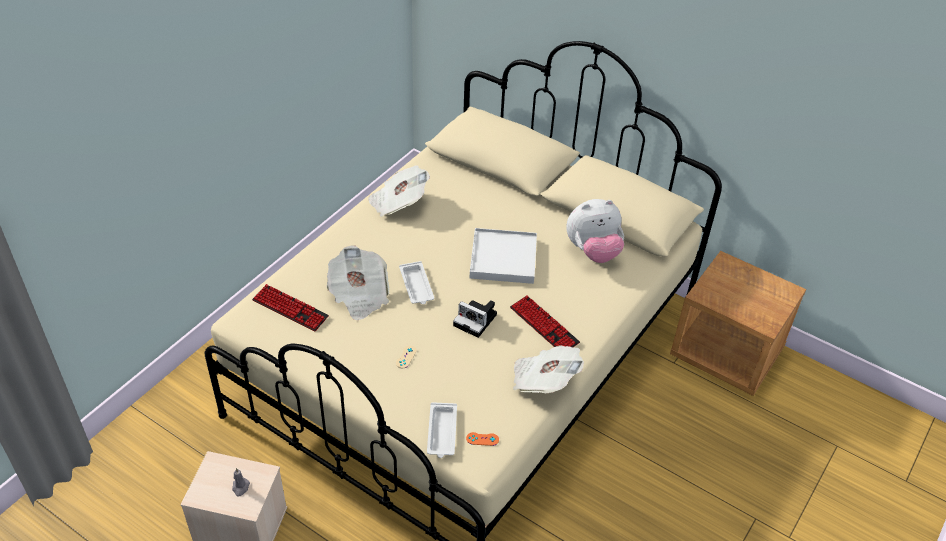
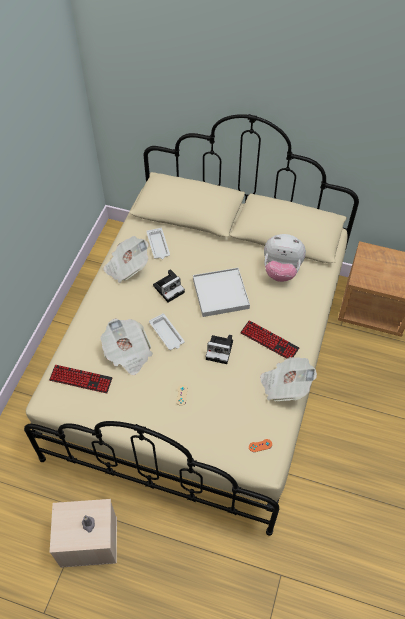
camera: 15 degrees left, 10 degrees up
(441, 237) = (169, 288): none -> camera
(442, 433) = (230, 449): white tray -> white tray (158, 246)
(593, 251) = (281, 271): plush toy -> plush toy turned 45 degrees clockwise

